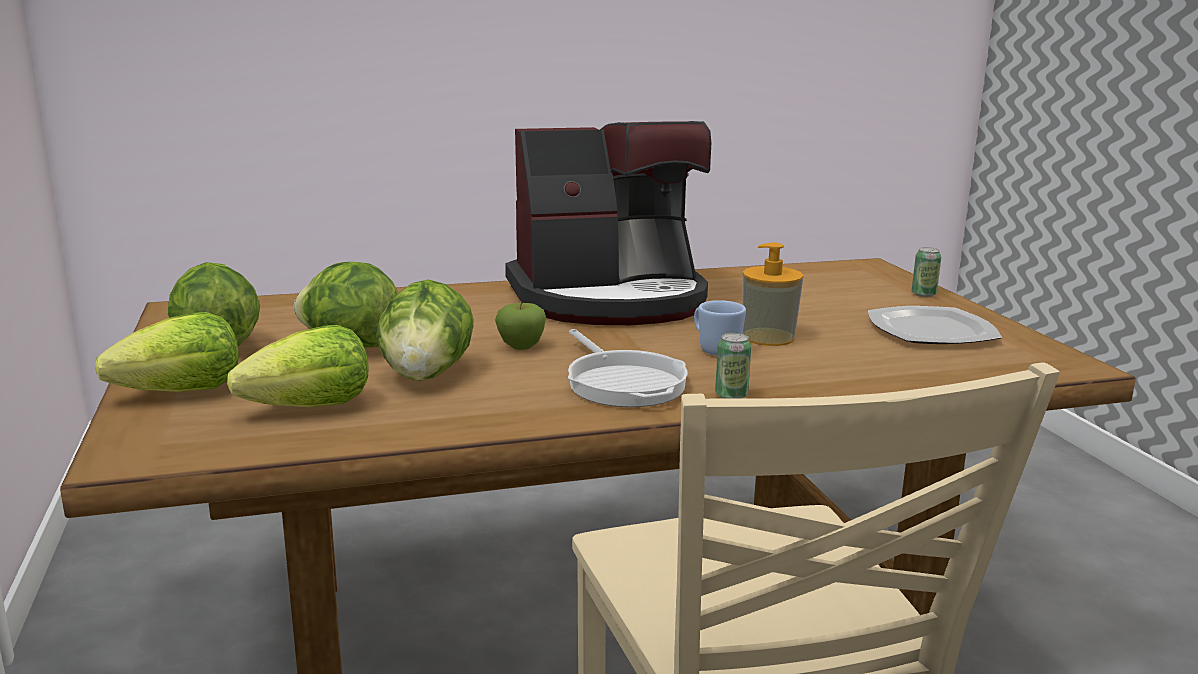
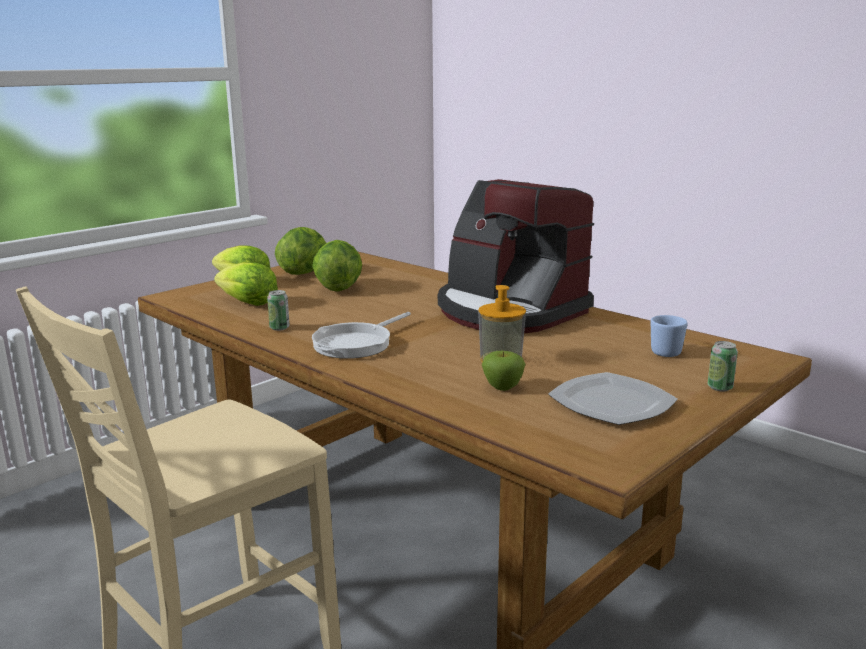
camera: 60 degrees right, 0 degrees up
(427, 375) = (315, 309): lettuce -> none
(521, 347) = (385, 314): apple -> apple (502, 387)
(714, 349) = (451, 351): blue mug -> blue mug (667, 351)
(731, 396) = (368, 370): can -> can (279, 328)

